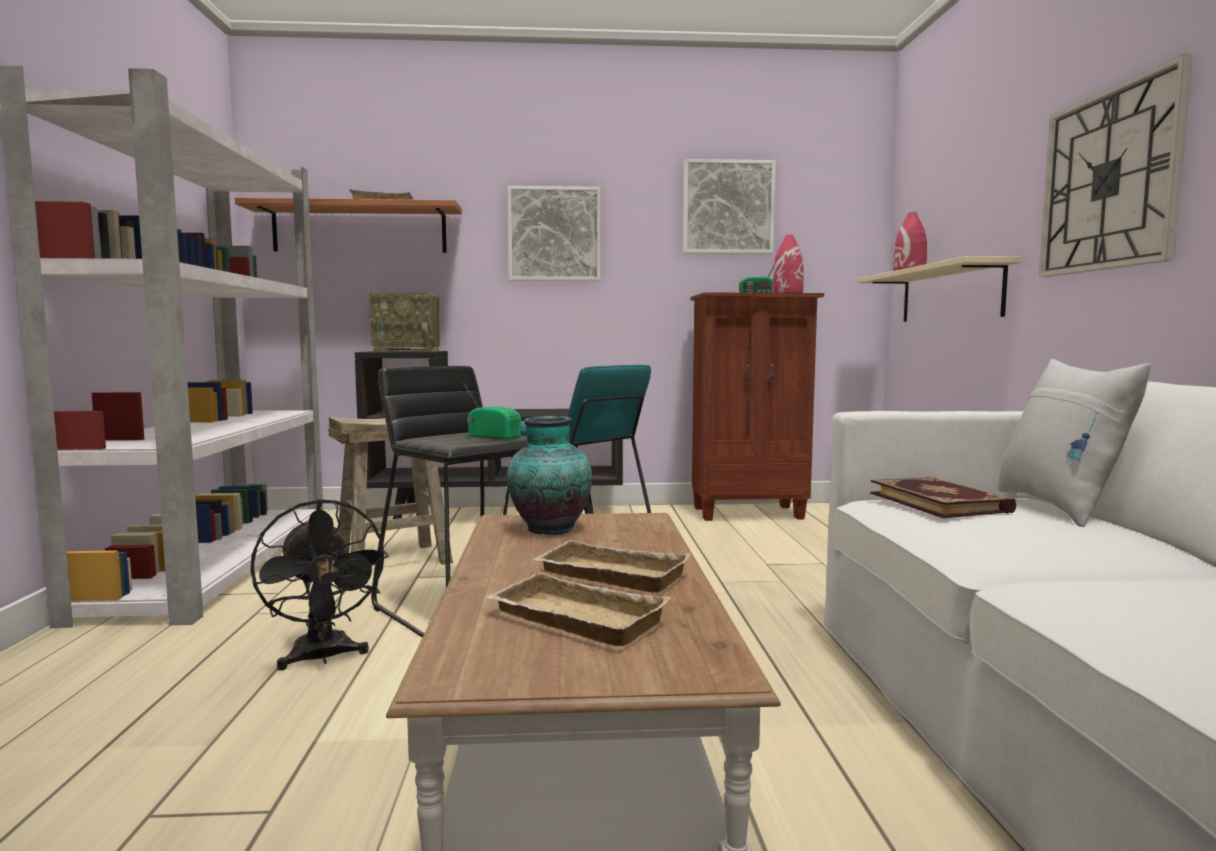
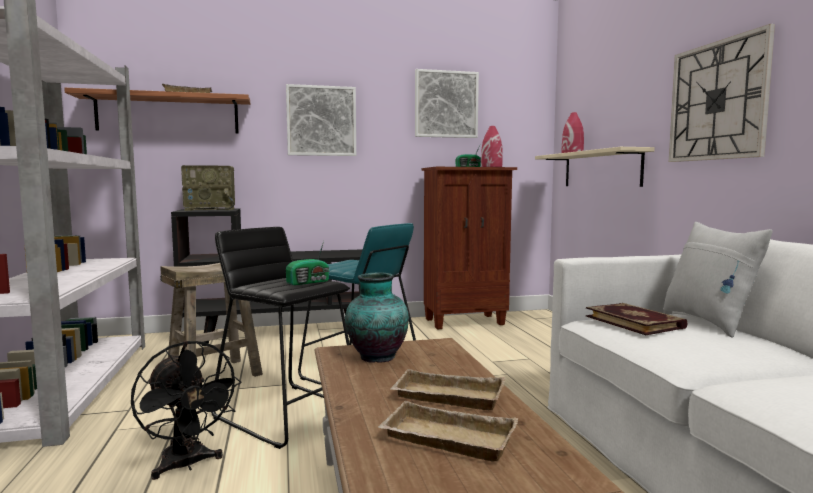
camera: 10 degrees left, 0 degrees up
(494, 436) = (309, 282): radio -> radio turned 120 degrees clockwise

